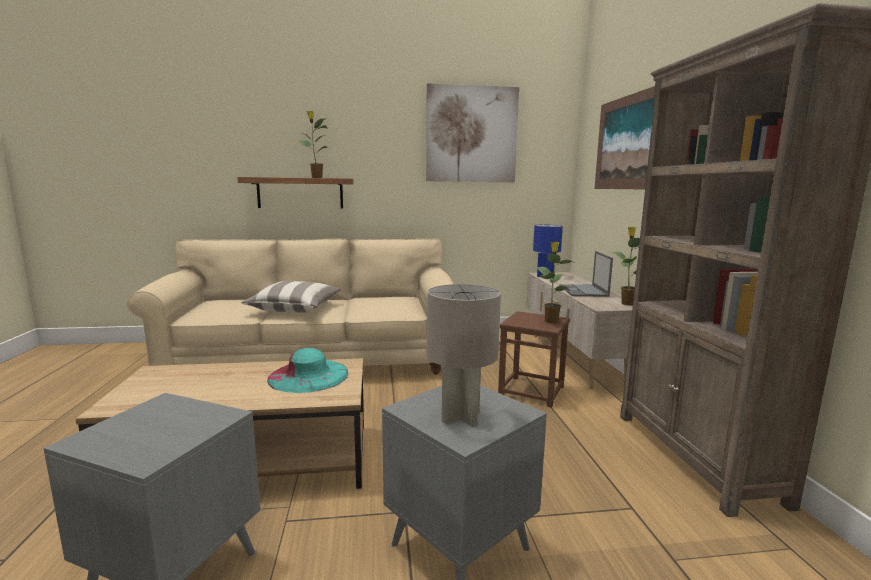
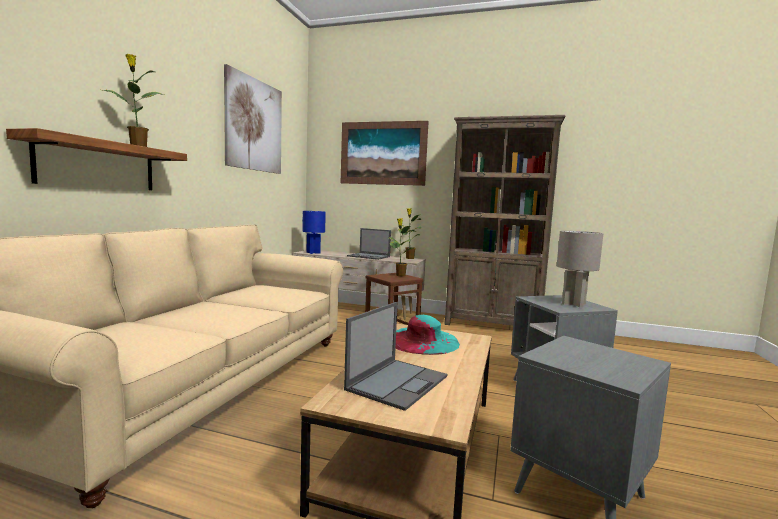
camera: 65 degrees left, 5 degrees down
(191, 382) = (398, 382): none -> laptop
(294, 309) = (211, 317): pillow -> none

